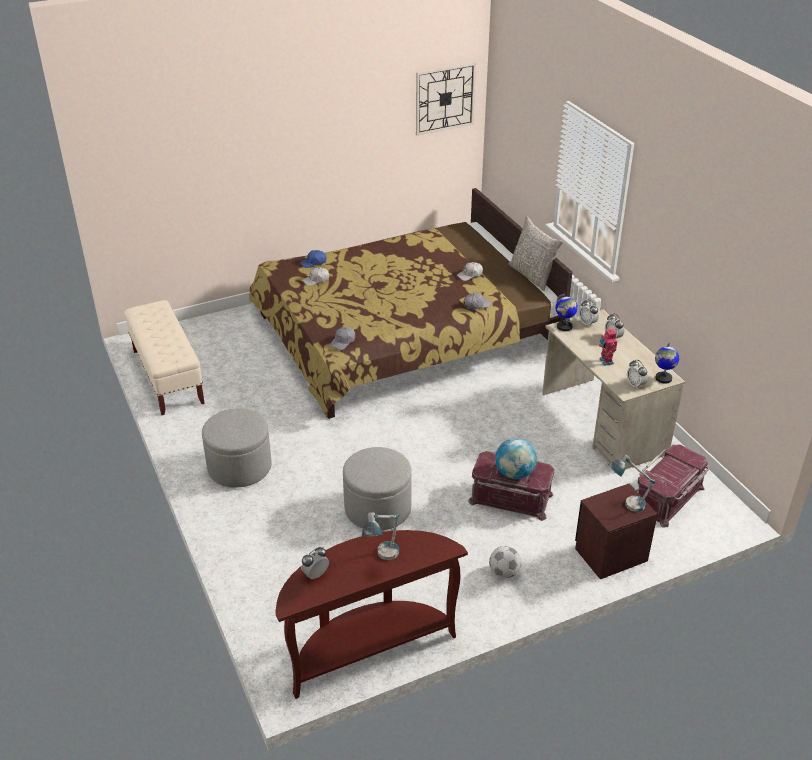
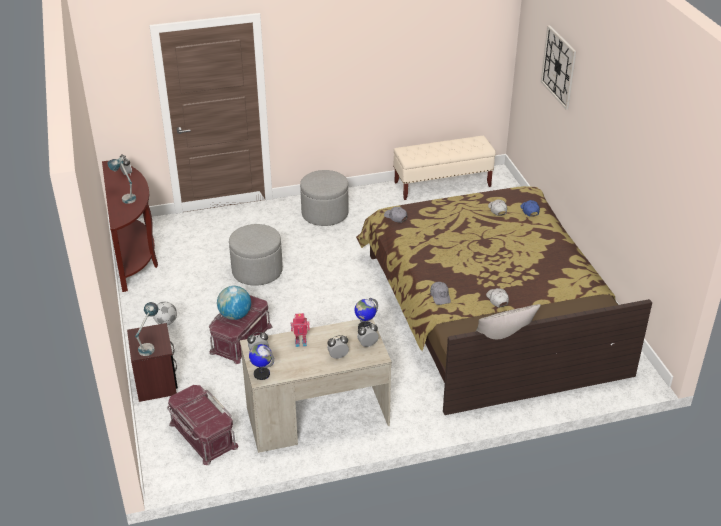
camera: 100 degrees right, 0 degrees up
(445, 98) = (680, 191): wall clock -> wall clock (559, 67)

